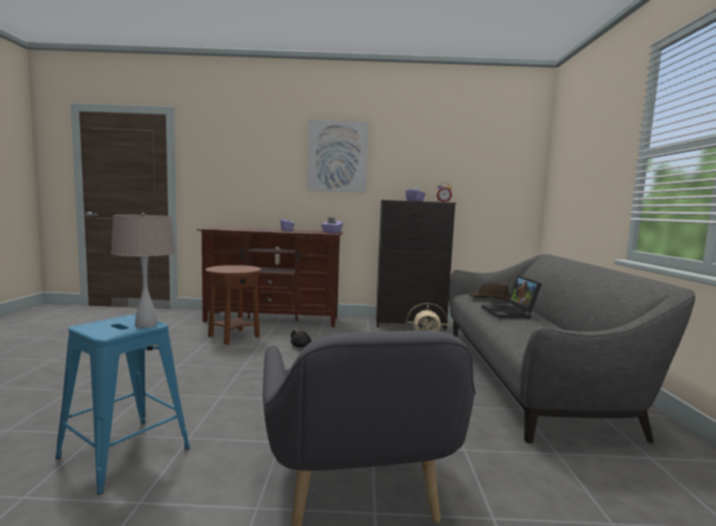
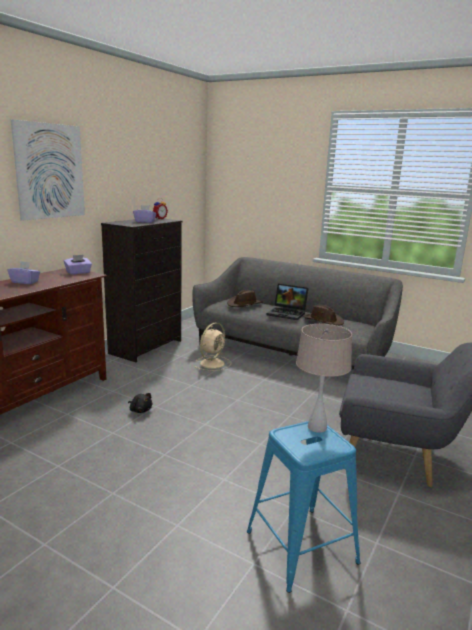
camera: 60 degrees left, 10 degrees up
(234, 337) = (58, 441): brown side table -> none
(530, 327) = (323, 320): none -> brown hat

